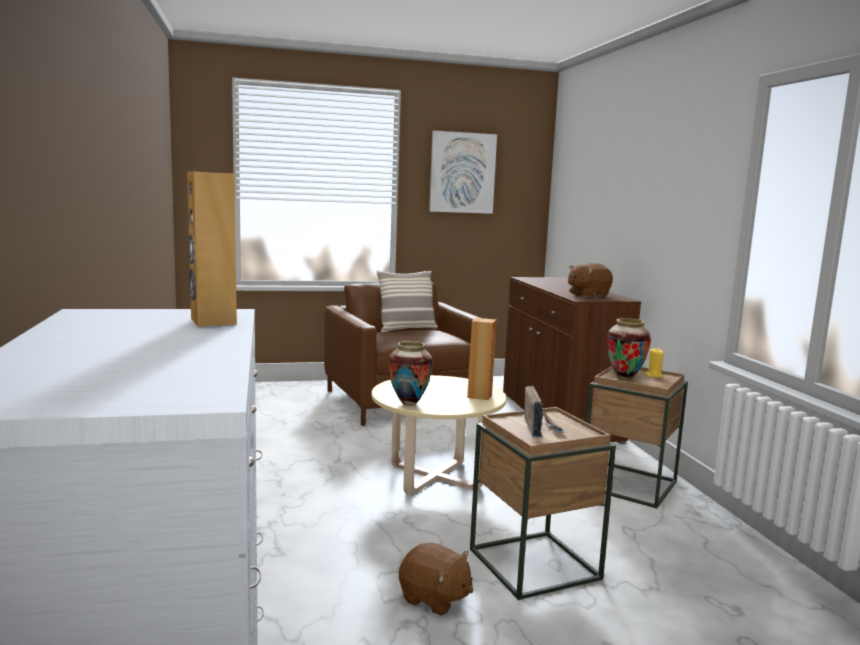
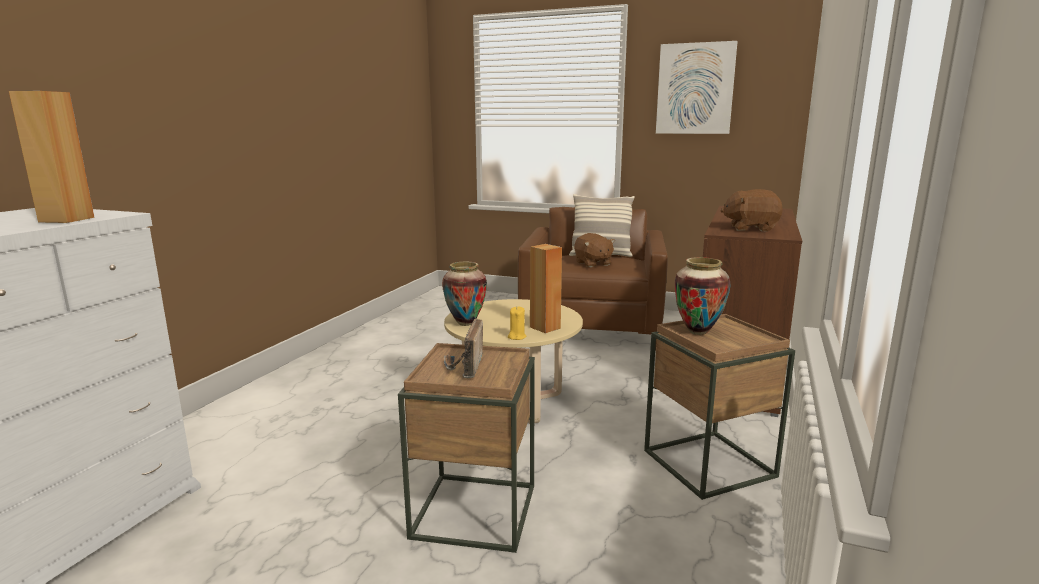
camera: 35 degrees right, 5 degrees up
(434, 599) = (345, 510): brown plush toy -> brown plush toy (592, 264)
(540, 428) = (463, 367): radio -> radio turned 150 degrees clockwise
(653, 375) = (745, 335): yellow candle -> yellow candle (517, 337)

